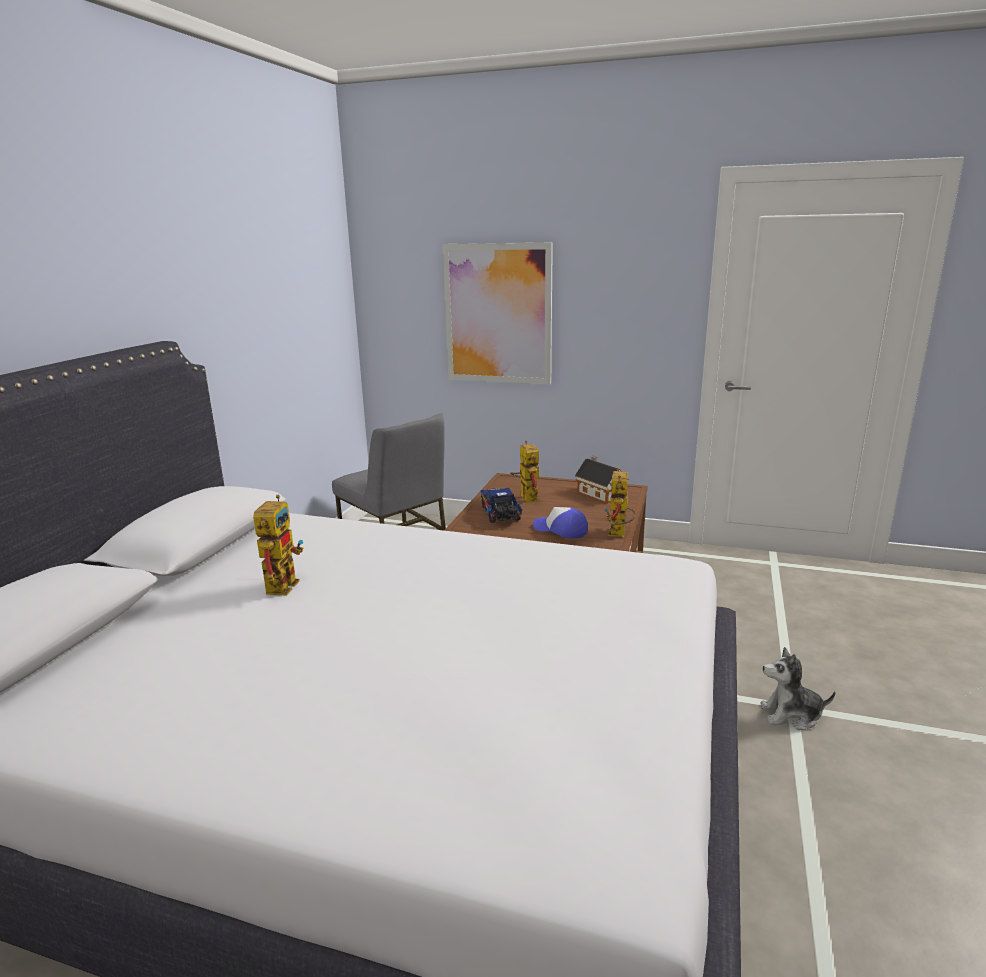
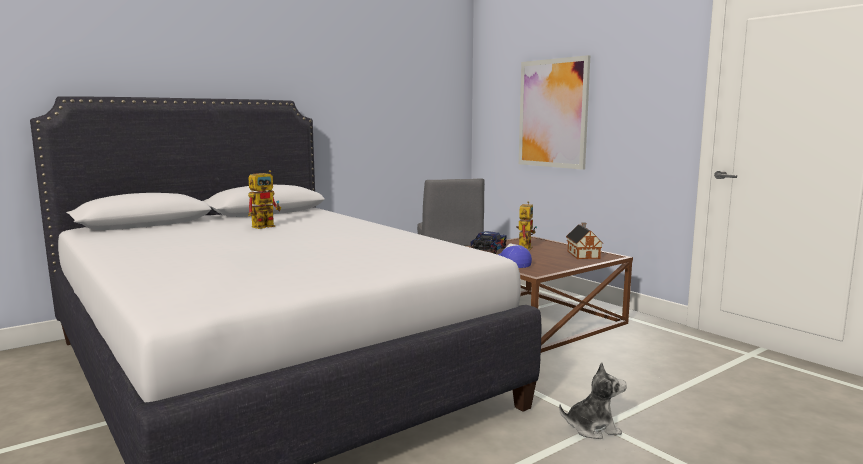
camera: 35 degrees right, 10 degrees down
(619, 534) = (549, 271): toy robot -> none
(791, 715) = (592, 428): plush toy -> plush toy turned 135 degrees clockwise

